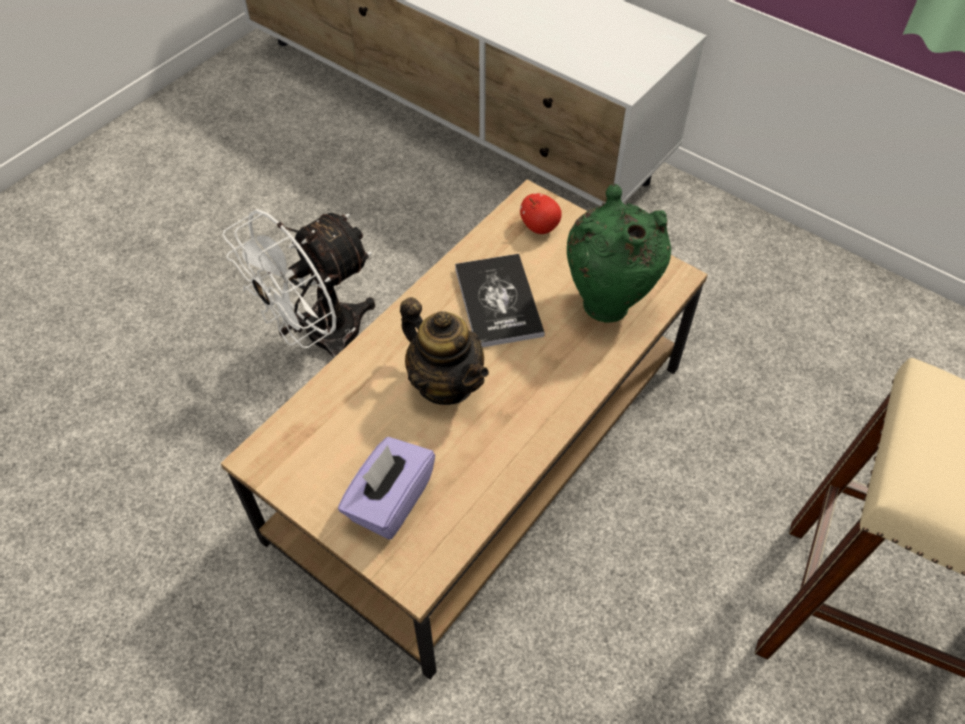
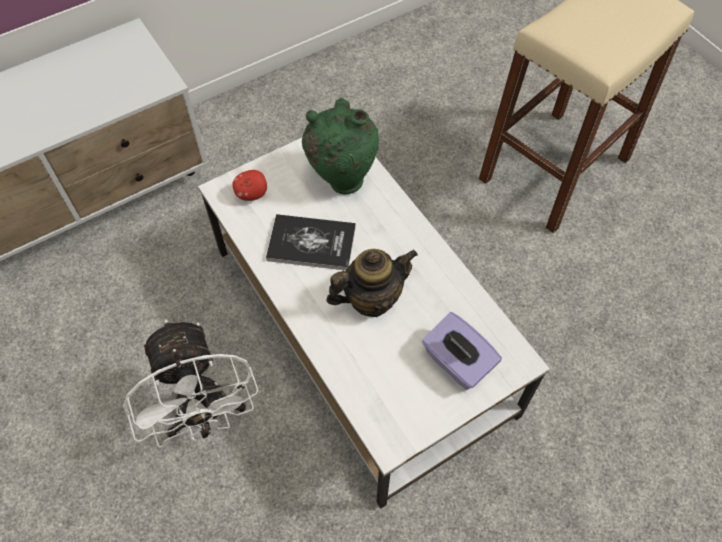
camera: 70 degrees left, 5 degrees up
(483, 450) = (362, 329): brown coffee table -> white coffee table

